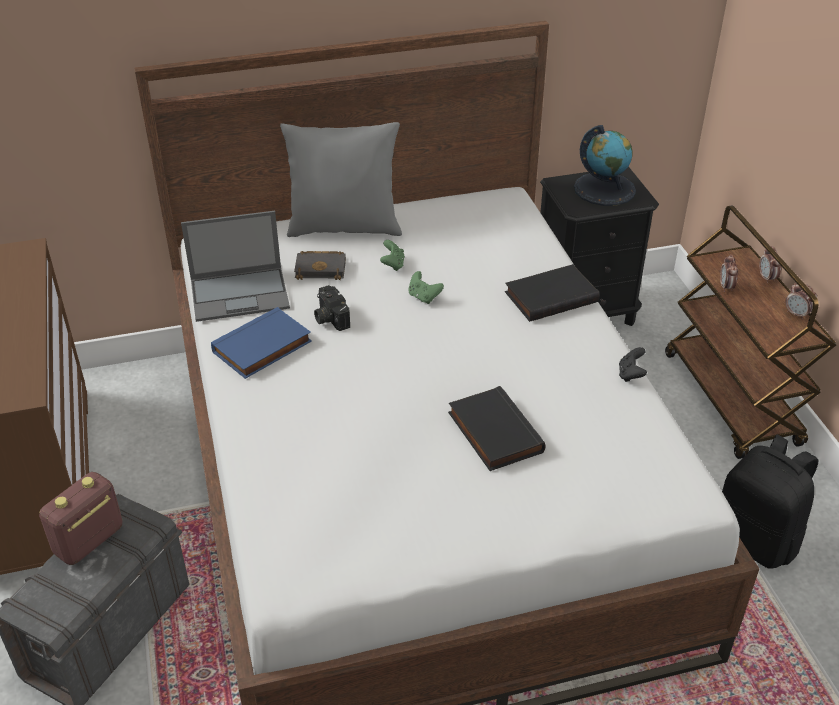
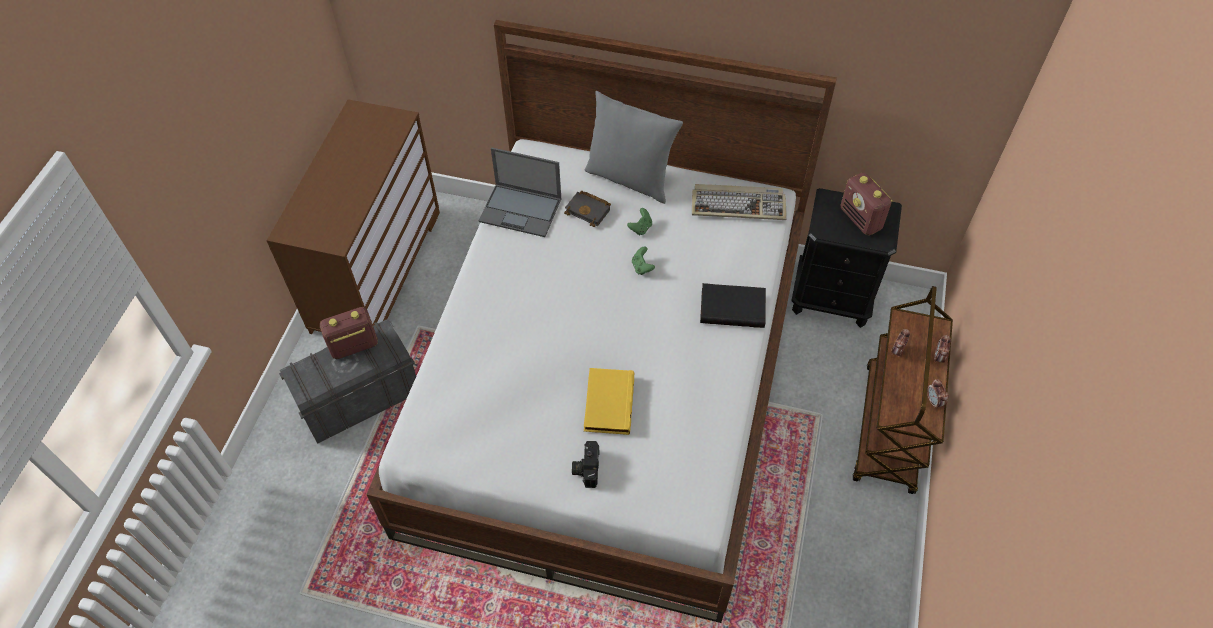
camera: 30 degrees right, 15 degrees up
(263, 348) = (507, 264): blue book -> none
(329, 317) = (566, 257): camera -> camera (586, 468)
(479, 212) = (739, 204): none -> keyboard
(492, 432) = (607, 402): black book -> yellow book
(604, 189) = (861, 219): globe -> radio
(631, 374) = (738, 401): black game controller -> none
(756, 539) = (814, 548): black backpack -> none

